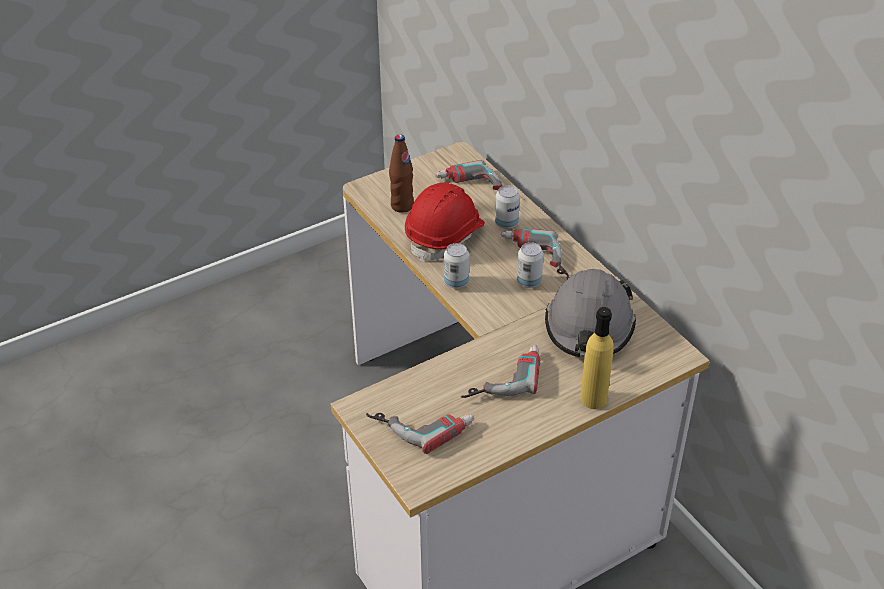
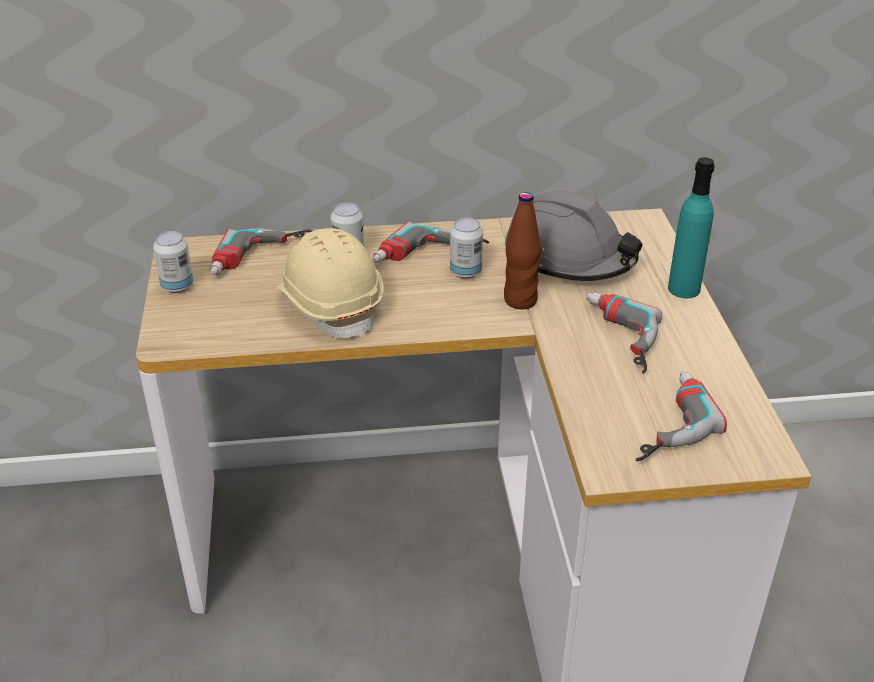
camera: 65 degrees left, 5 degrees down
(402, 206) = (237, 321): brown bottle -> brown bottle (520, 300)
(445, 236) = (331, 305): red hard hat -> beige hard hat
(456, 282) = (425, 322): can -> can (177, 286)
(593, 399) = (683, 289): yellow bottle -> turquoise bottle

